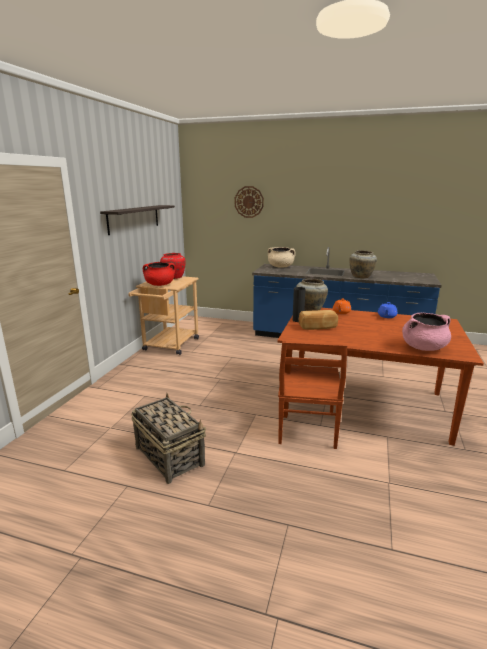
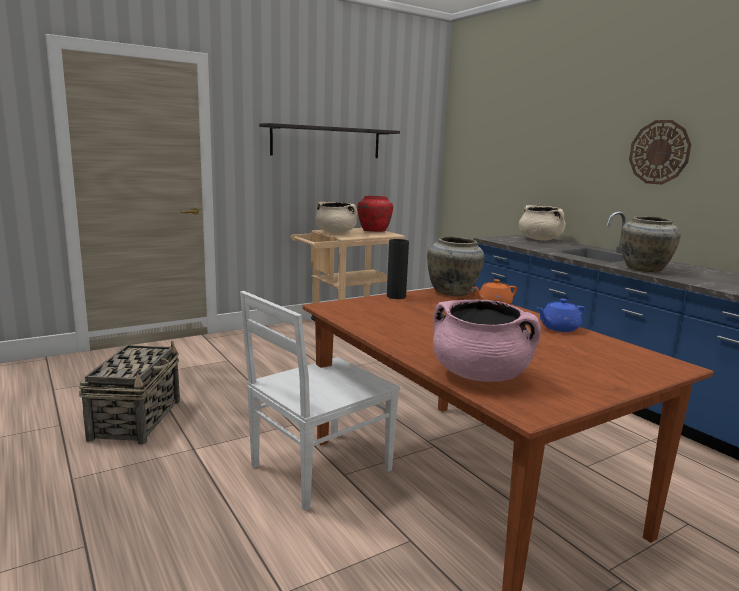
camera: 40 degrees right, 5 degrees down
(160, 284) = (336, 233): red cooking pot -> beige cooking pot
(249, 202) = (521, 131): wall clock -> wall clock (659, 152)
(306, 429) = (318, 469): brown chair -> white chair
(318, 327) = (395, 309): bread -> none

